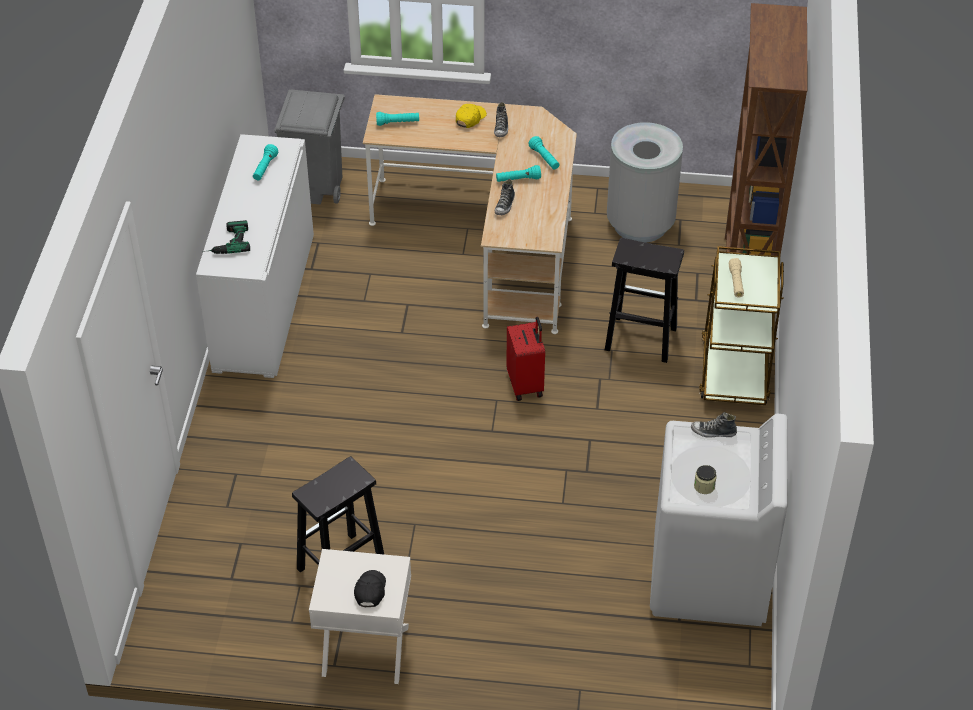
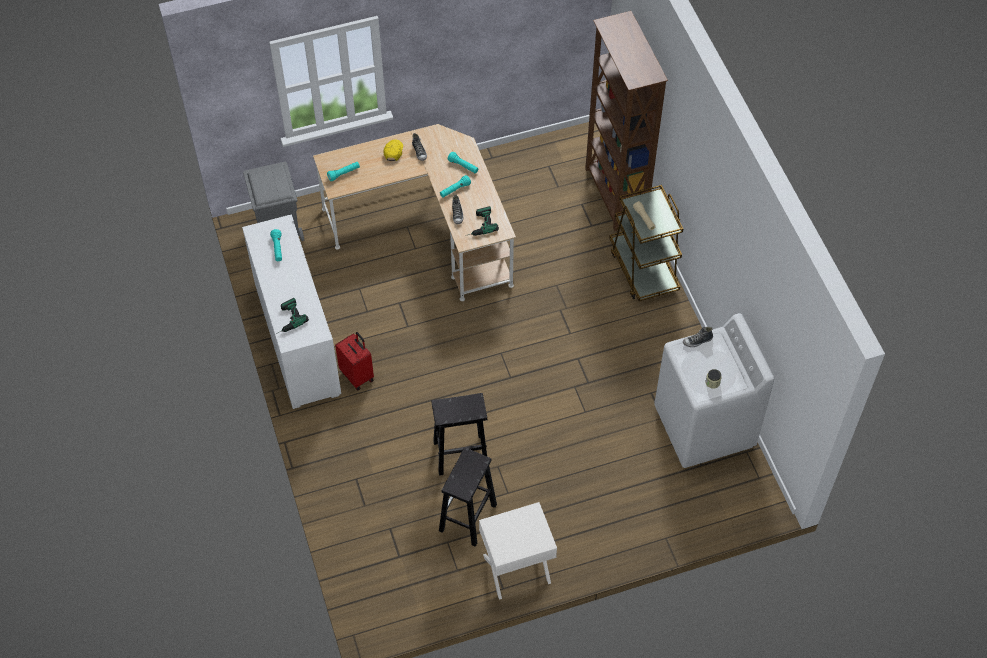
camera: 25 degrees left, 10 degrees up
(370, 591) = (527, 537): black cap -> none
(523, 224) = (478, 225): none -> power drill
(526, 385) = (514, 333): red suitcase -> red suitcase (358, 375)
(639, 339) = (570, 269): black stool -> black stool (459, 455)
(640, 224) = (524, 179): grey trash can -> none

